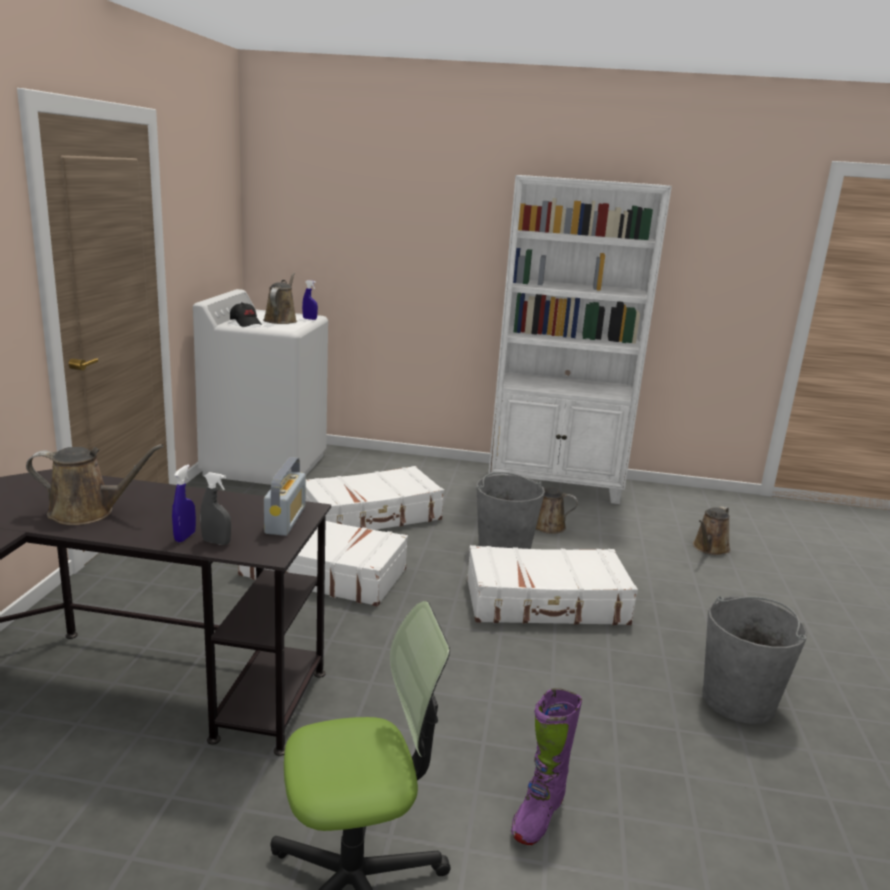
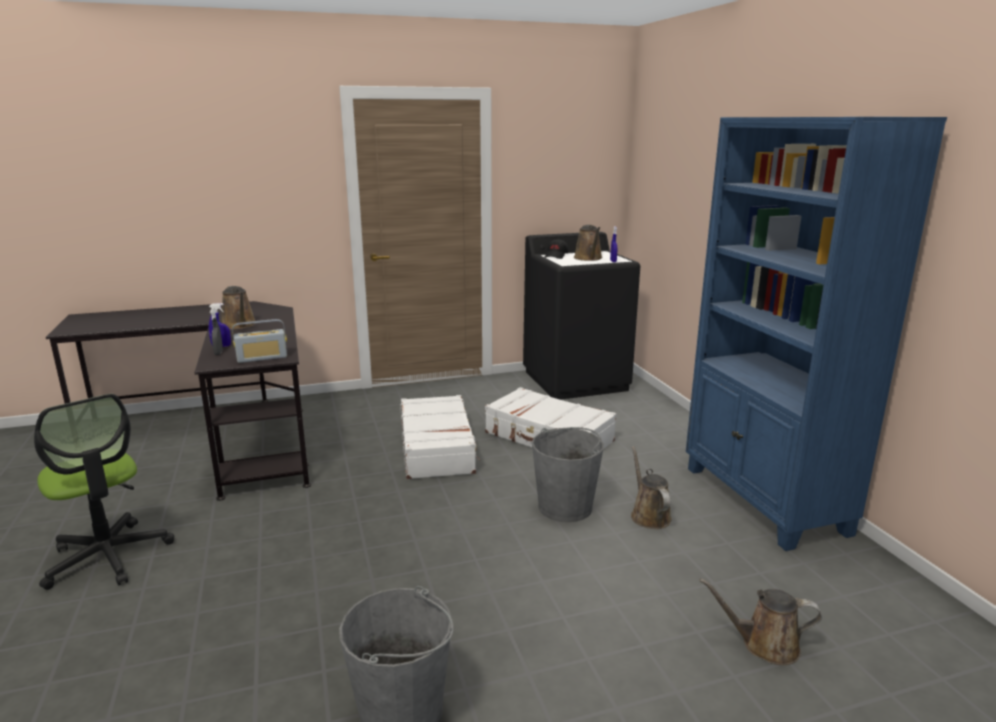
camera: 65 degrees right, 0 degrees up
(265, 464) = (576, 380): white washing machine -> black washing machine
(281, 320) = (588, 258): brown watering can -> brown watering can turned 105 degrees clockwise
(538, 815) = (183, 611): purple boot -> none
(546, 603) = (489, 551): white suitcase -> none
(555, 485) = (763, 500): white bookcase -> blue bookcase

